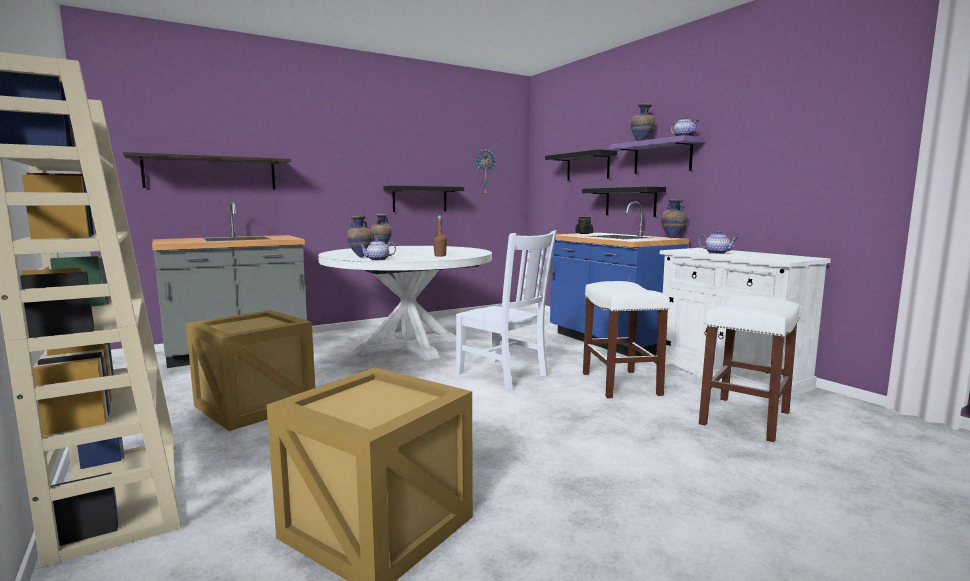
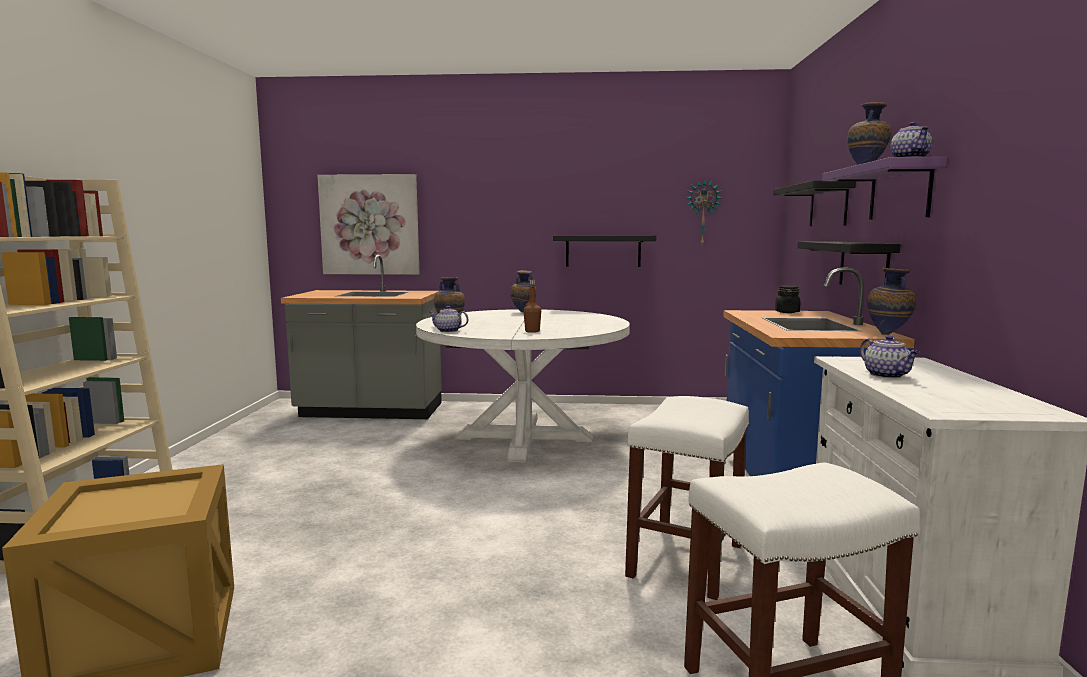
camera: 35 degrees right, 0 degrees up
(211, 173) = (369, 225): shelf -> picture
(254, 404) = (289, 472): crate -> none
(504, 375) = (558, 502): white chair -> none

